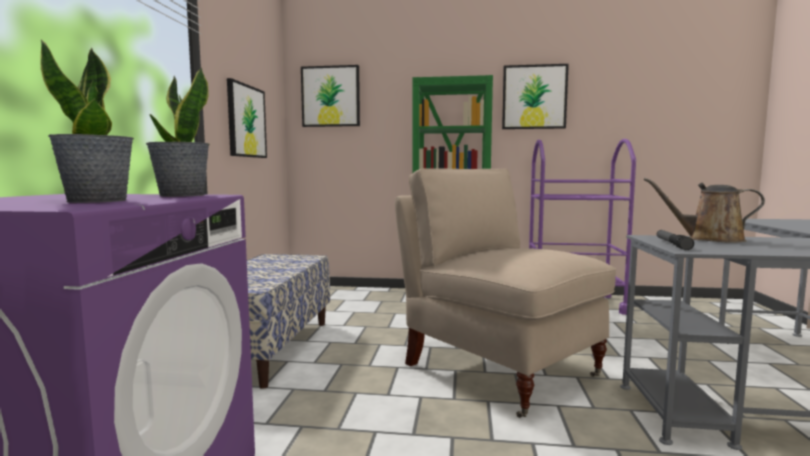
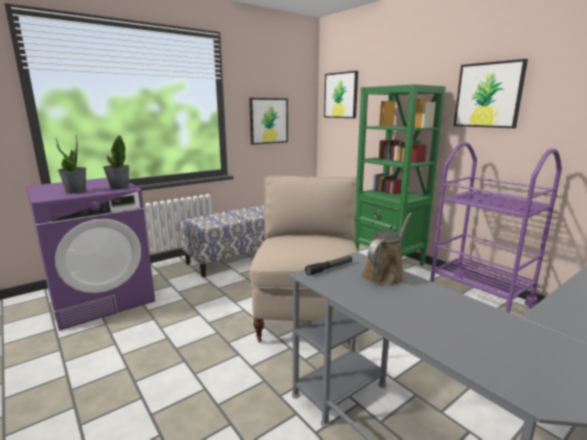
camera: 45 degrees right, 10 degrees up
(709, 239) = (385, 274): brown watering can -> brown watering can turned 60 degrees clockwise

